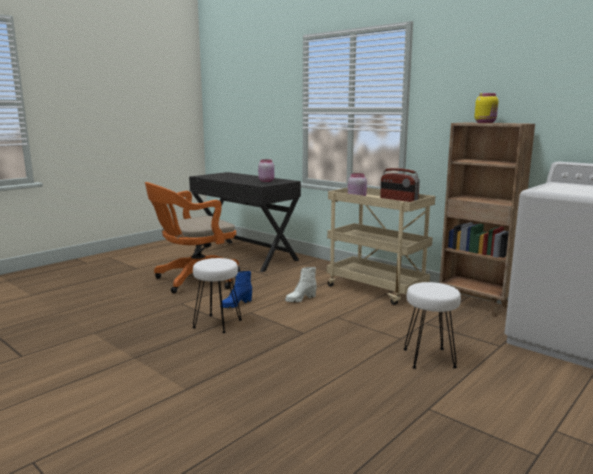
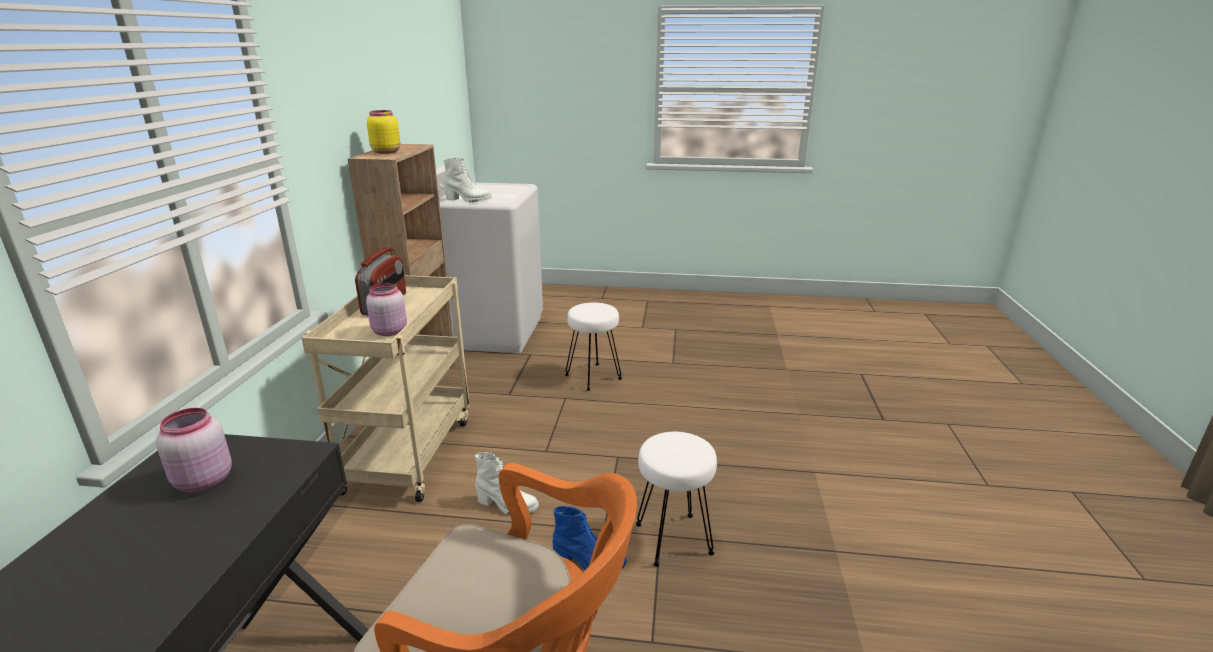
camera: 125 degrees left, 10 degrees up
(550, 185) = (468, 200): none -> white boot

